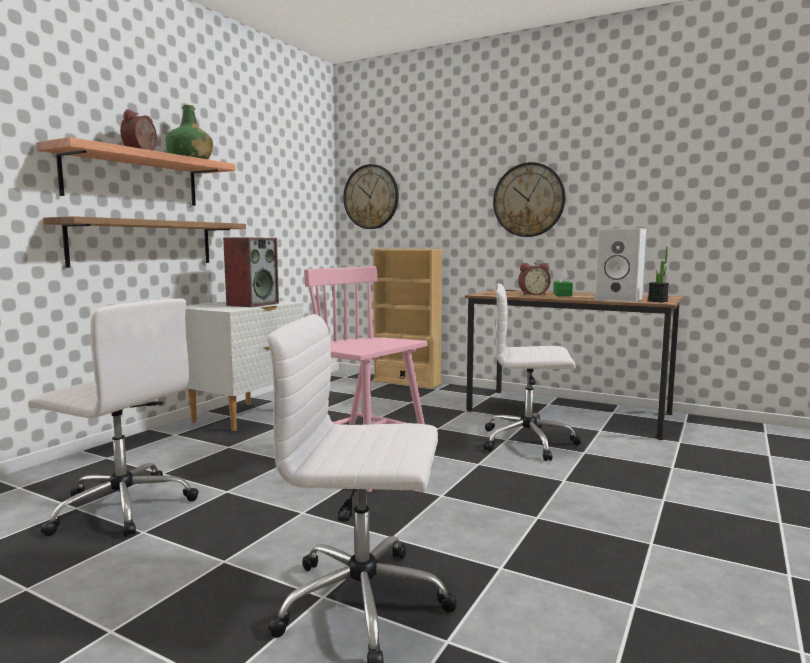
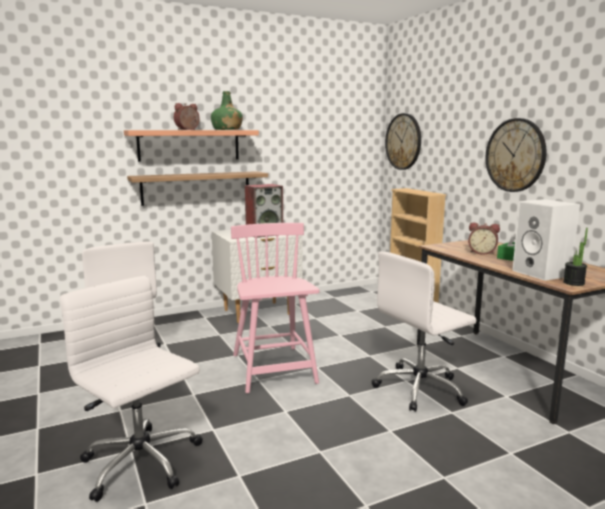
camera: 35 degrees right, 5 degrees up
(529, 442) = (421, 388): white office chair -> white office chair turned 75 degrees counterclockwise

